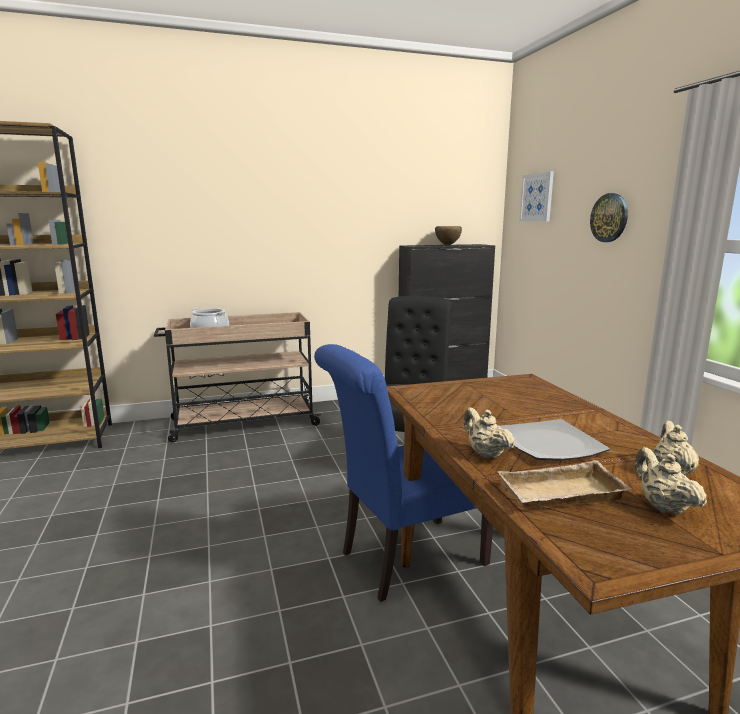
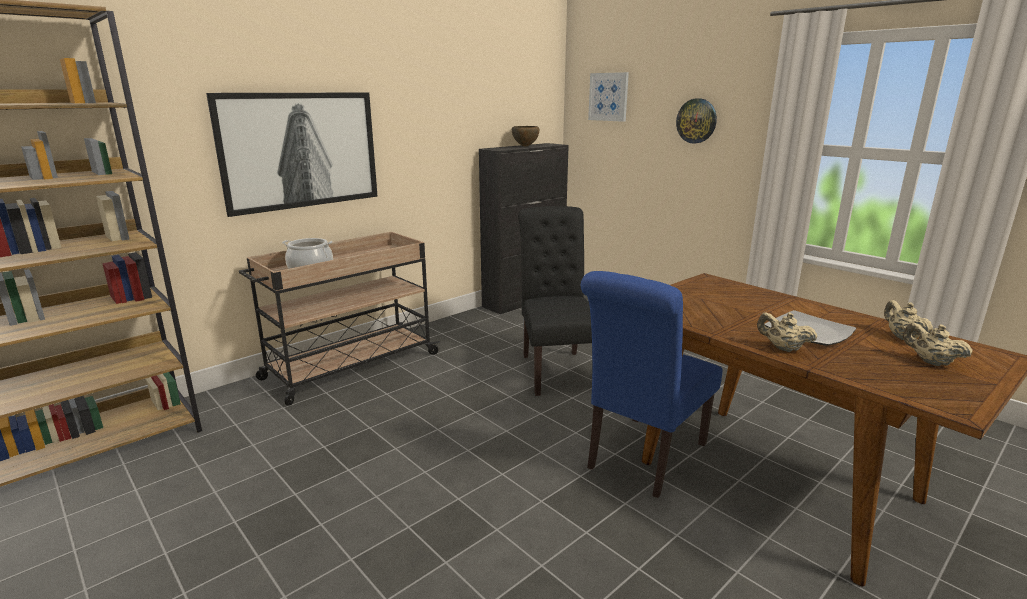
camera: 25 degrees left, 5 degrees up
(224, 237) = (300, 150): none -> picture
(560, 495) = (872, 368): beige tray -> none

